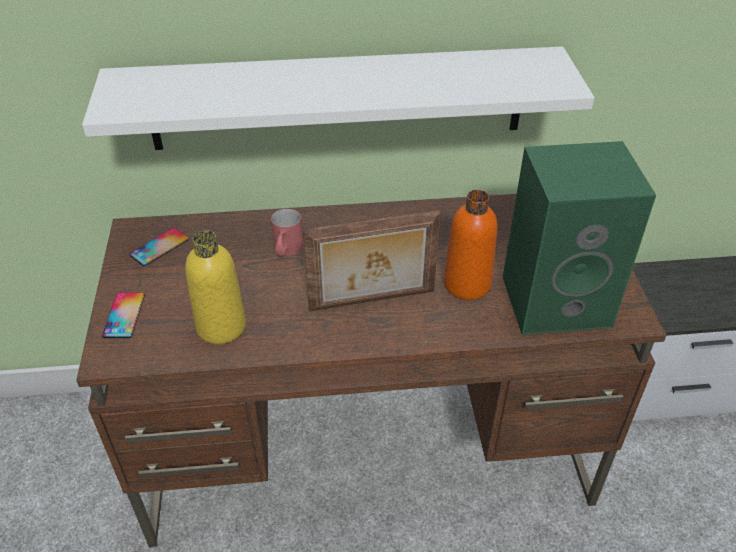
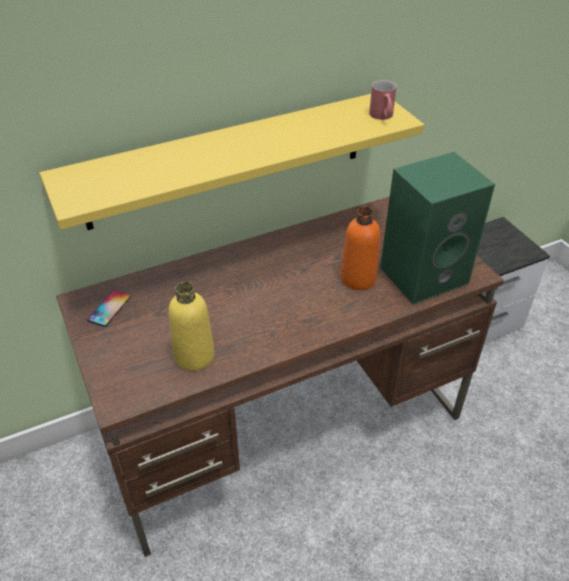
camera: 20 degrees left, 0 degrees up
(124, 315) = (111, 368): phone -> none
(286, 251) = (214, 287): red mug -> red mug (382, 117)
(338, 99) = (228, 160): white shelf -> yellow shelf
(372, 302) = (298, 308): picture frame -> none

